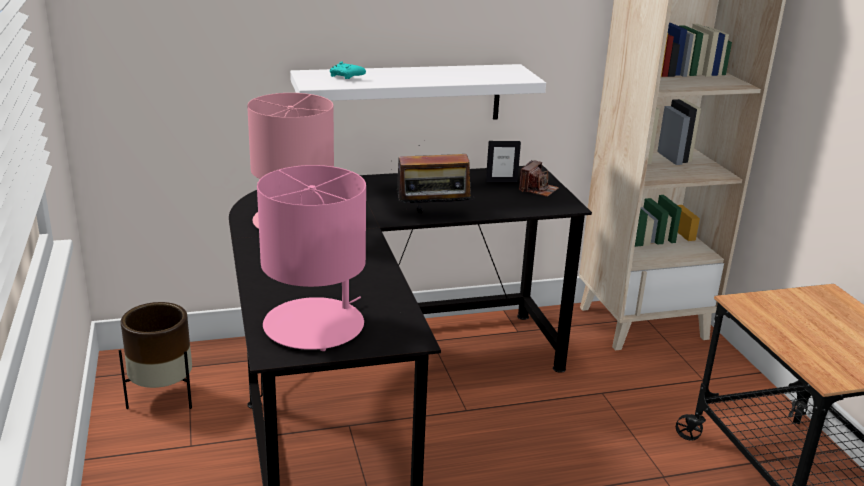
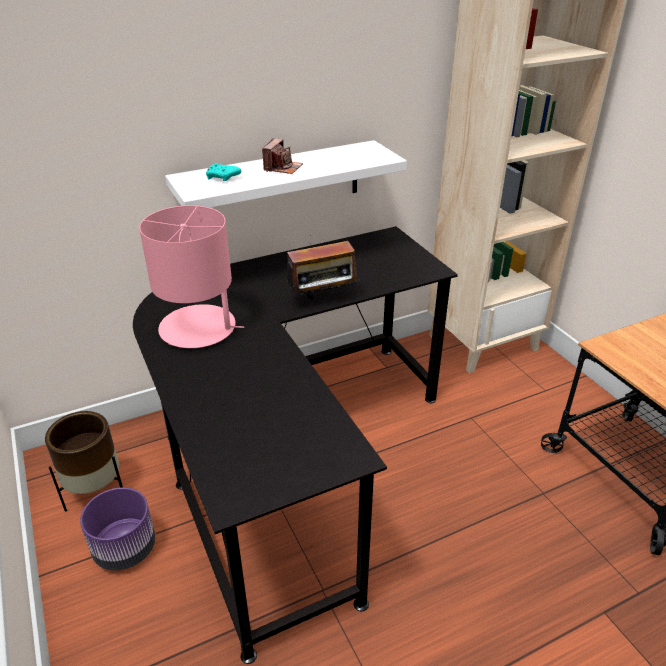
camera: 10 degrees left, 10 degrees up
(178, 450) = (125, 548): none -> purple planter
(315, 325) = (259, 458): pink table lamp -> none
(501, 181) = (368, 250): picture frame -> none
(538, 189) = (403, 255): camera -> camera (282, 168)

